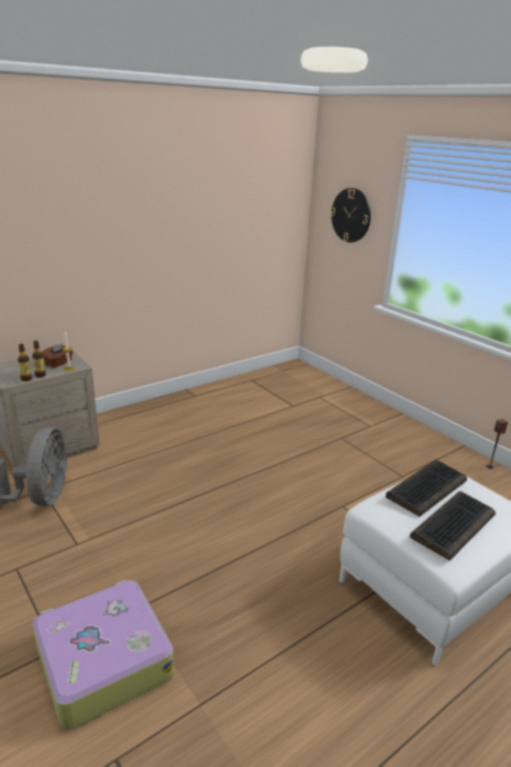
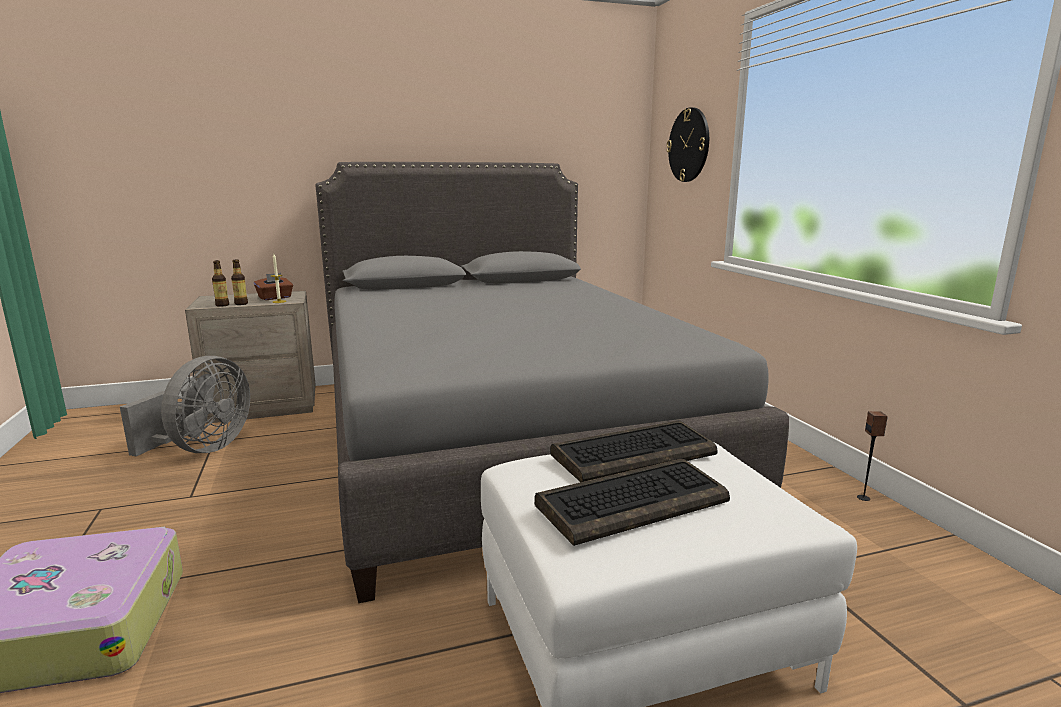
camera: 20 degrees right, 10 degrees down
(257, 453) = (501, 438): none -> grey bed

